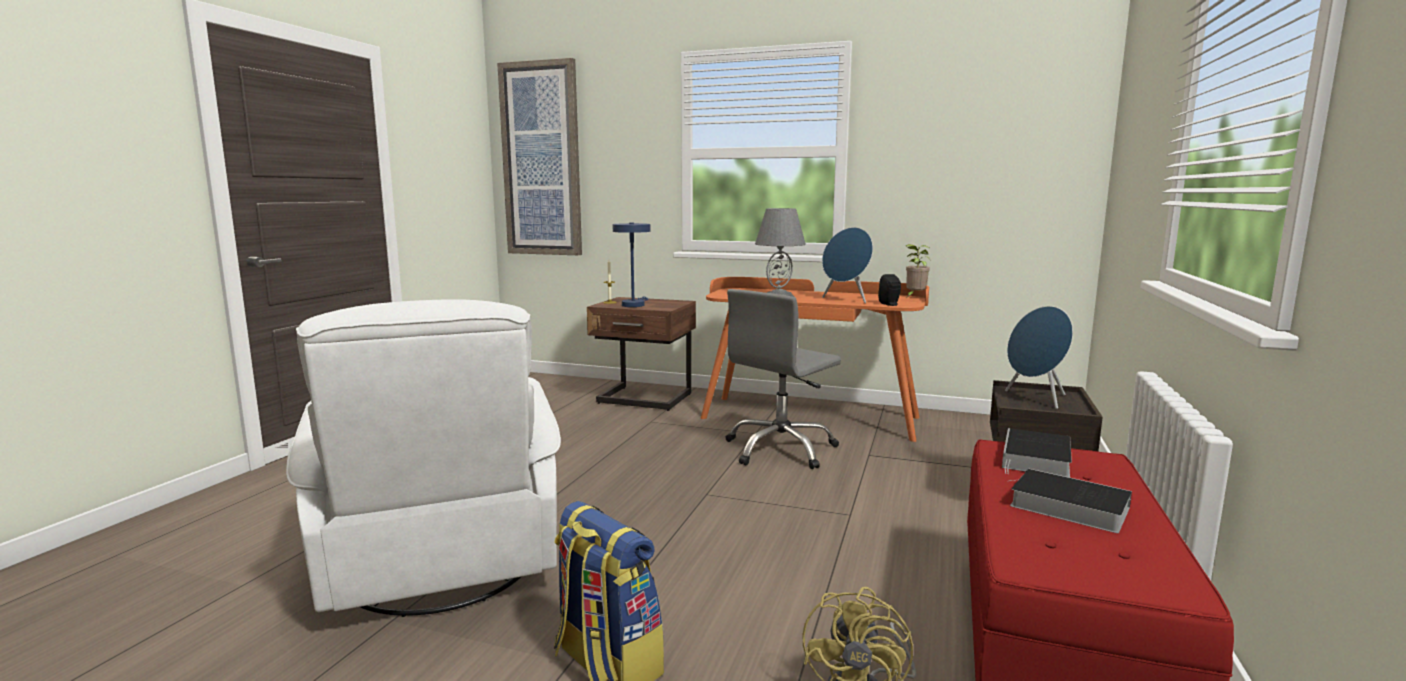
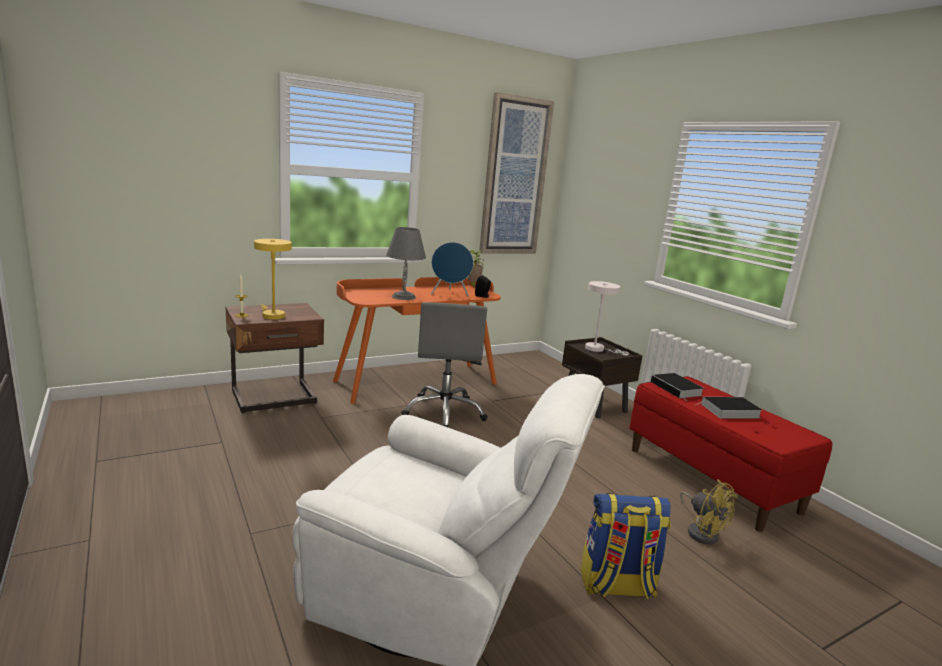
camera: 50 degrees left, 5 degrees up
(541, 160) = (103, 160): picture -> picture (514, 177)
(634, 304) = (272, 315): blue table lamp -> yellow table lamp
(1036, 399) = (598, 349): blue speaker -> white table lamp

